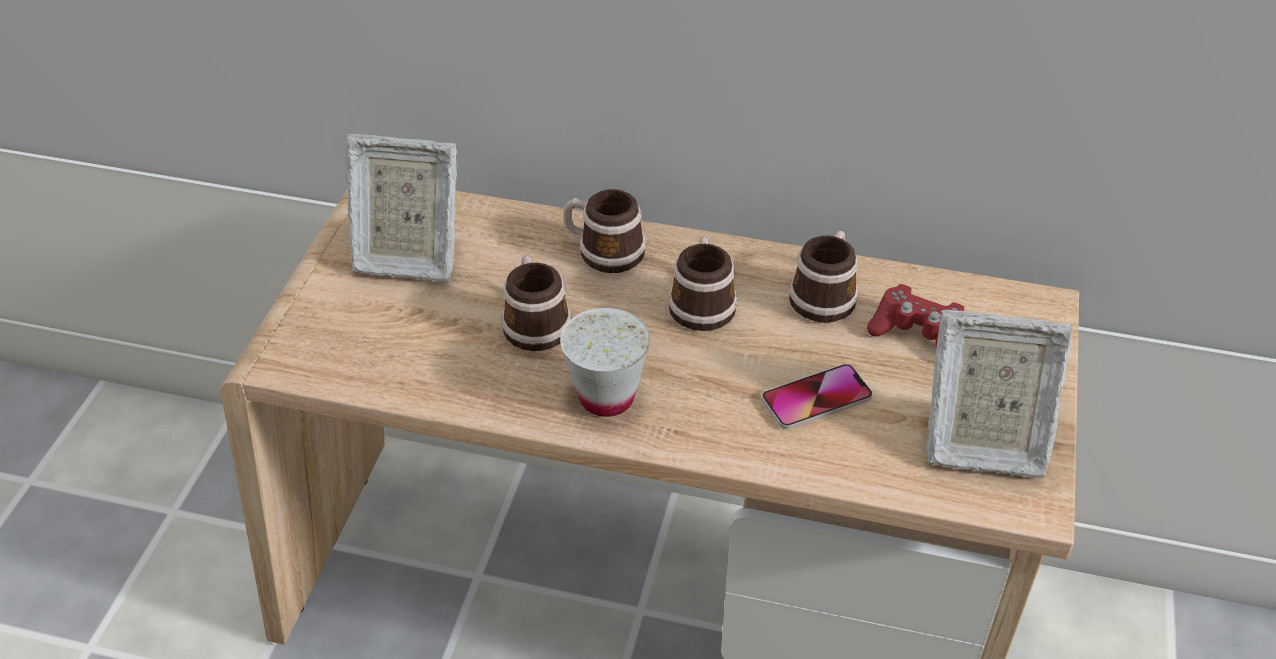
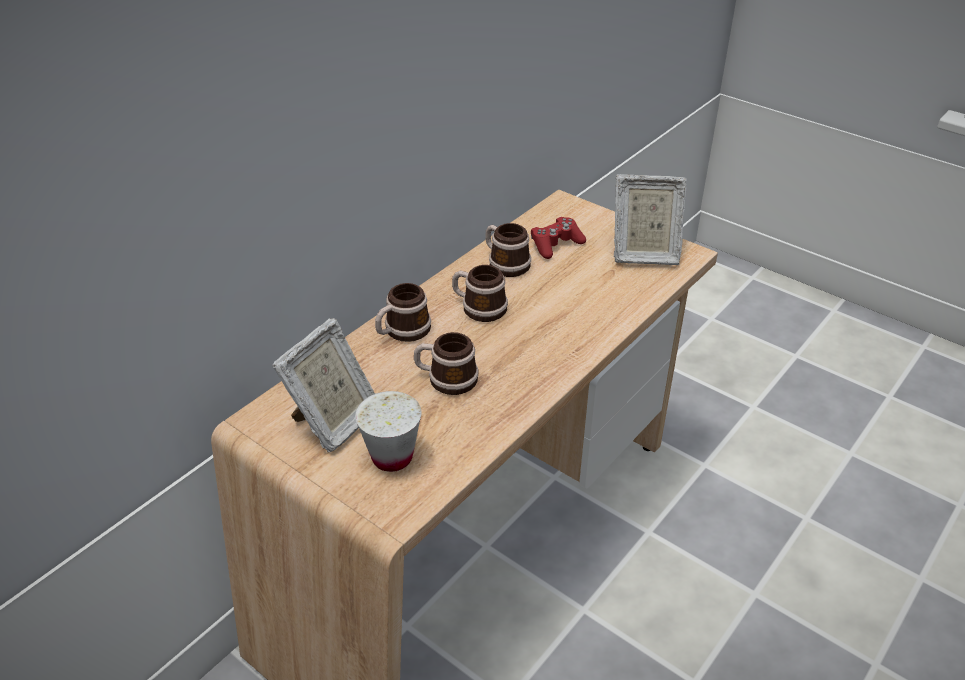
camera: 65 degrees left, 5 degrees down
(606, 397) = (533, 368): white cup -> white cup (392, 457)
(816, 398) = (582, 293): phone -> none
(980, 443) = (643, 253): picture frame -> picture frame turned 60 degrees clockwise

